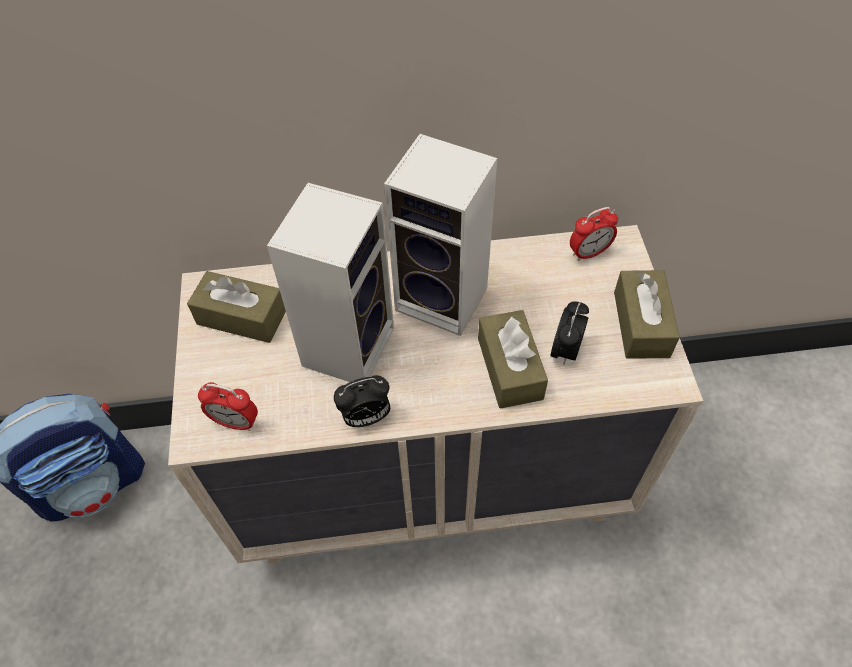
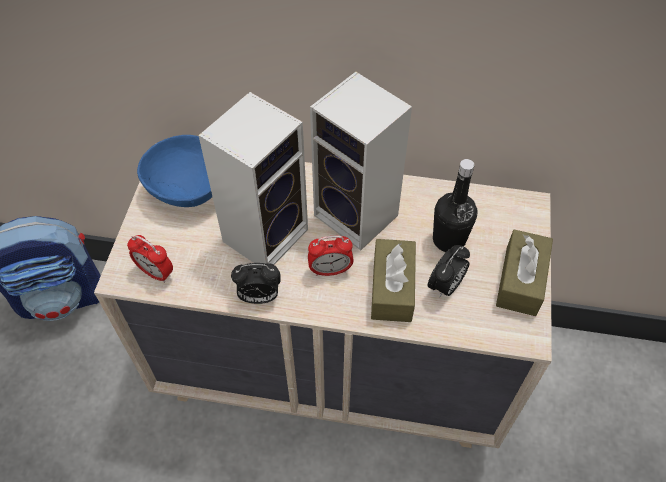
camera: 15 degrees right, 0 degrees up
(241, 317) = (189, 189): brown tissue box -> blue bowl
(551, 300) = (449, 240): none -> black bottle
(589, 253) = (497, 207): alarm clock -> alarm clock (330, 270)

